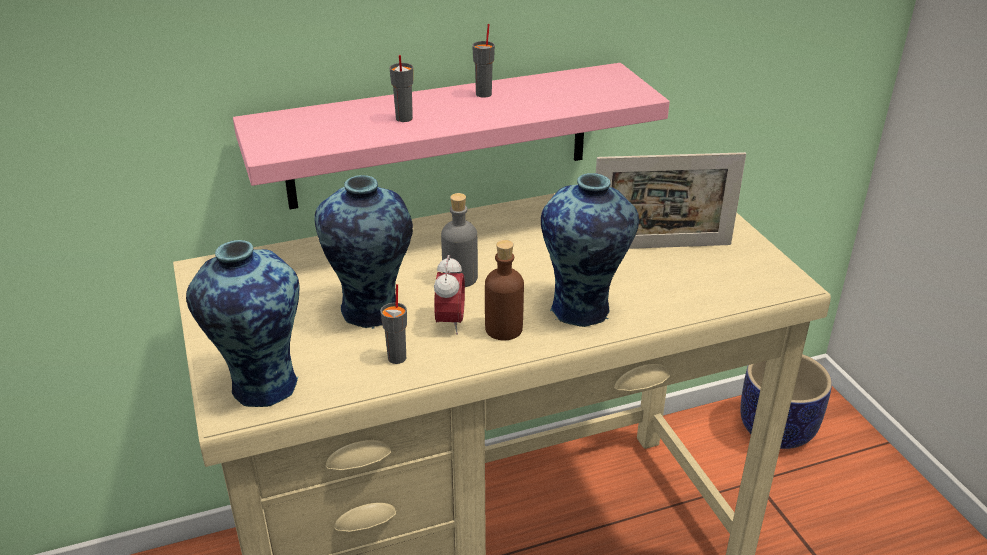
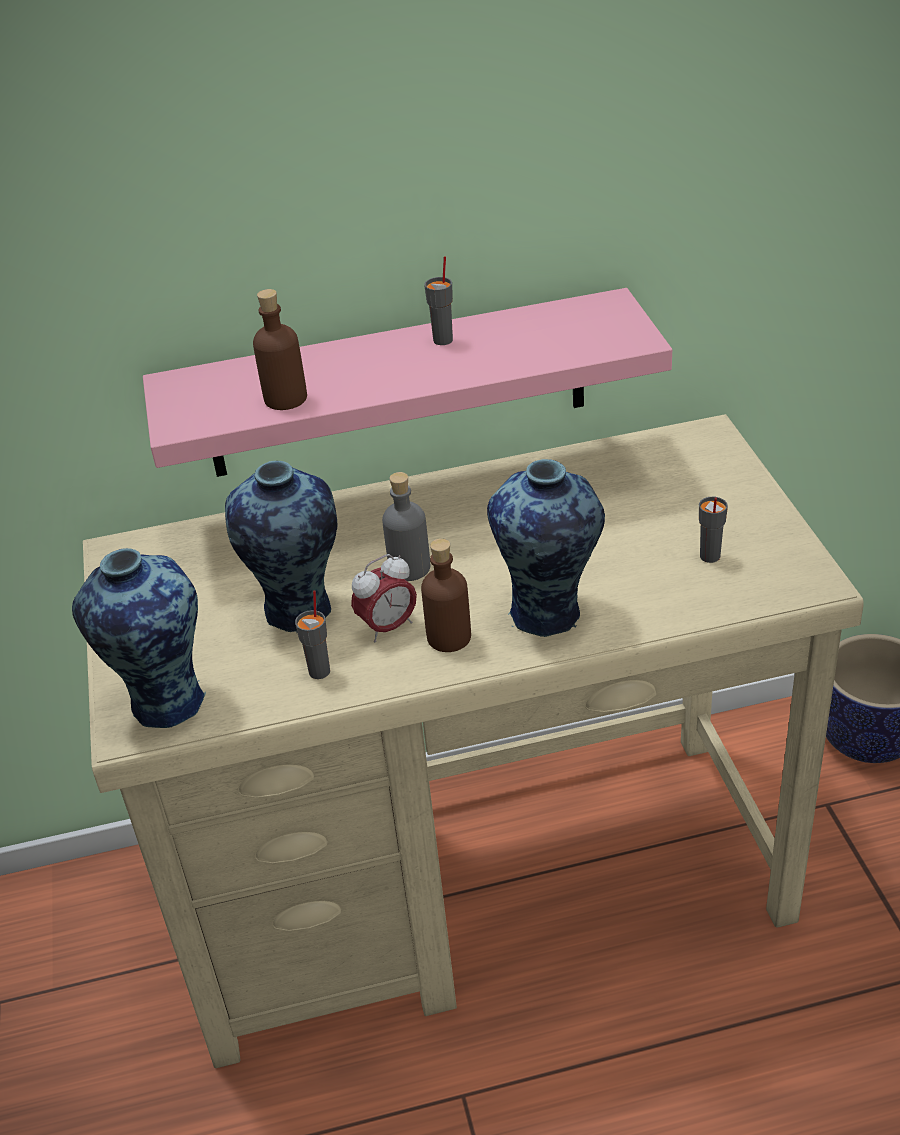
camera: 10 degrees right, 5 degrees up
(360, 132) = (285, 398): none -> brown bottle
(403, 118) = (339, 378): grey cup -> grey cup (709, 556)
(450, 322) = (388, 627): alarm clock -> alarm clock turned 45 degrees clockwise
(661, 247) = (663, 528): picture frame -> none

